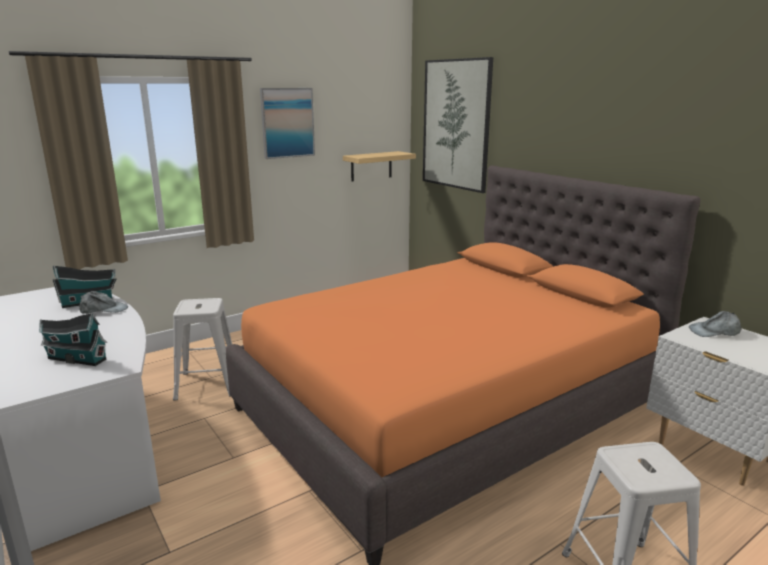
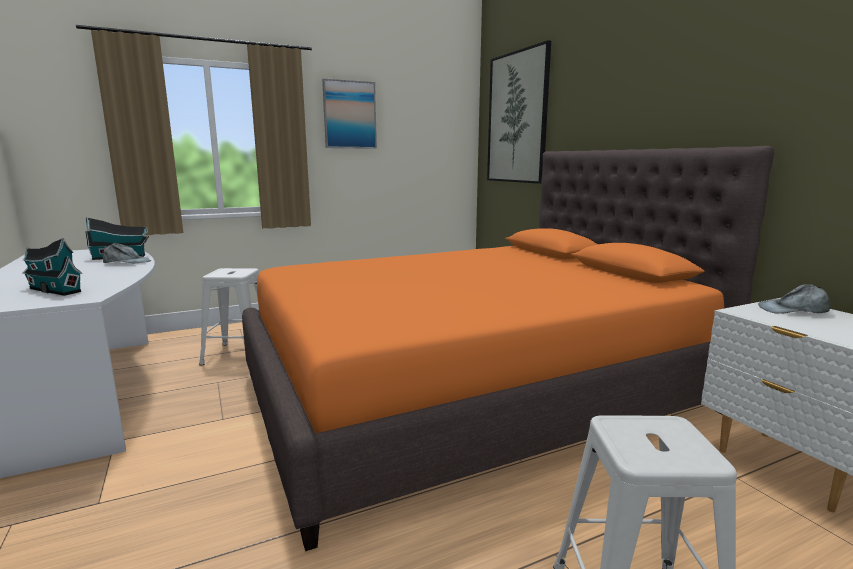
camera: 10 degrees right, 5 degrees down
(371, 166) = (436, 164): shelf -> none

